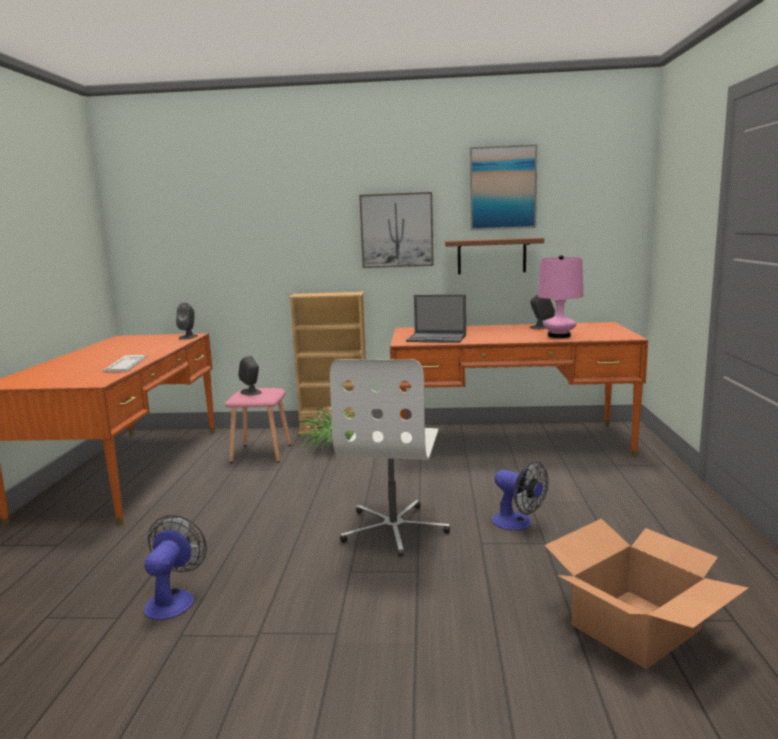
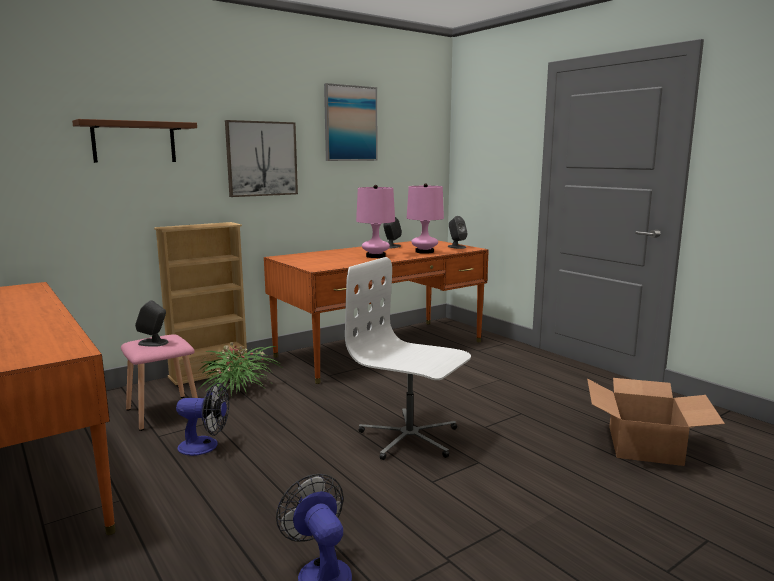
camera: 40 degrees left, 0 degrees up
(126, 364) = (42, 326): keyboard -> none
(188, 337) = (30, 288): grey speaker -> grey speaker (456, 247)
(394, 529) = (409, 438): white office chair -> white office chair turned 150 degrees clockwise
(437, 338) = (335, 262): laptop -> none
(491, 256) = (343, 185): brown shelf -> brown shelf (134, 142)
(493, 336) = (375, 256): none -> pink table lamp
(518, 523) = (485, 406): fan -> fan (205, 446)

